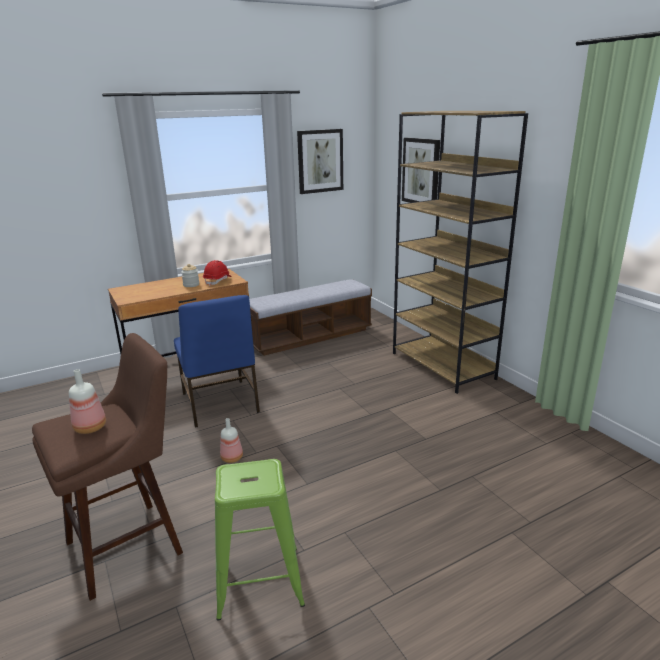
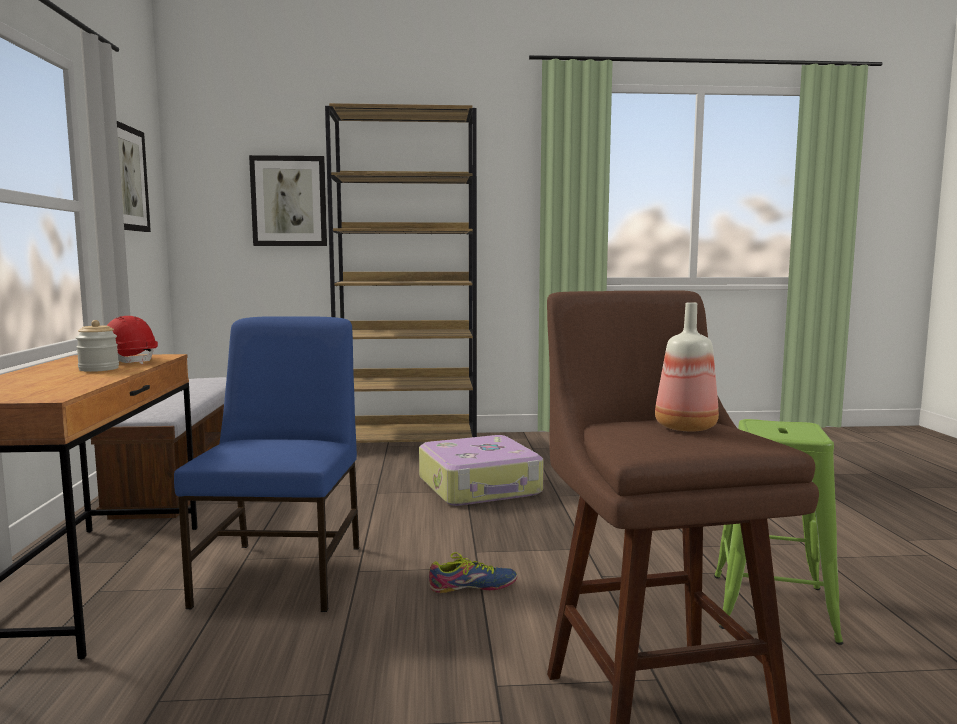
camera: 65 degrees left, 15 degrees down
(219, 403) = (283, 573): blue chair -> blue chair turned 90 degrees counterclockwise
(232, 457) = (472, 586): bottle -> shoe
(383, 417) = (480, 487): none -> suitcase

